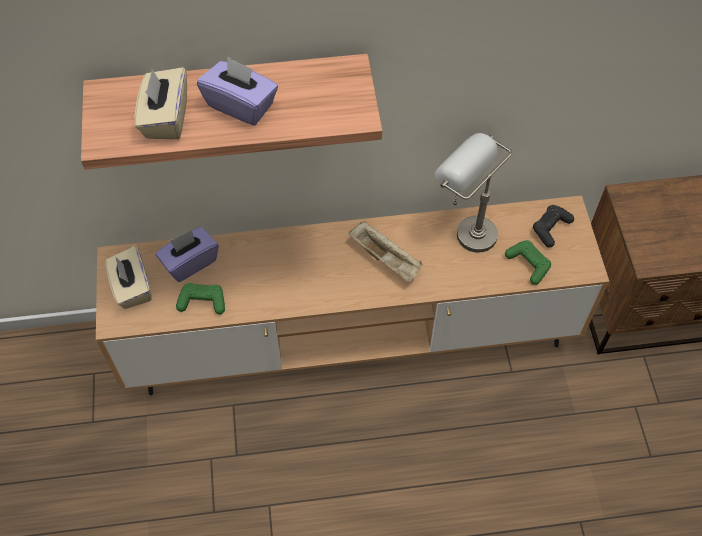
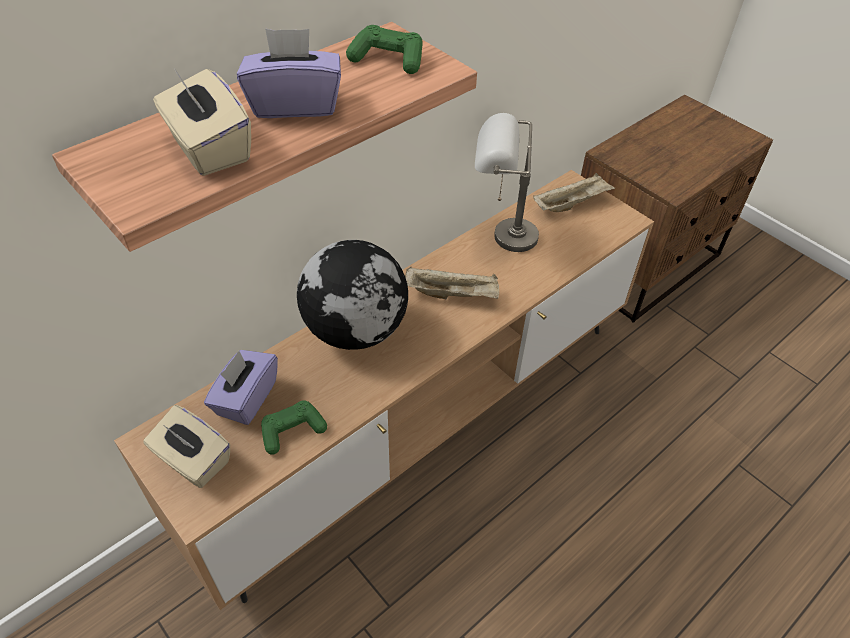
camera: 35 degrees left, 10 degrees down
(296, 250) = (356, 329): none -> globe
(528, 264) = (580, 239): green game controller -> green game controller (388, 60)
(550, 228) = (571, 204): black game controller -> beige tray

